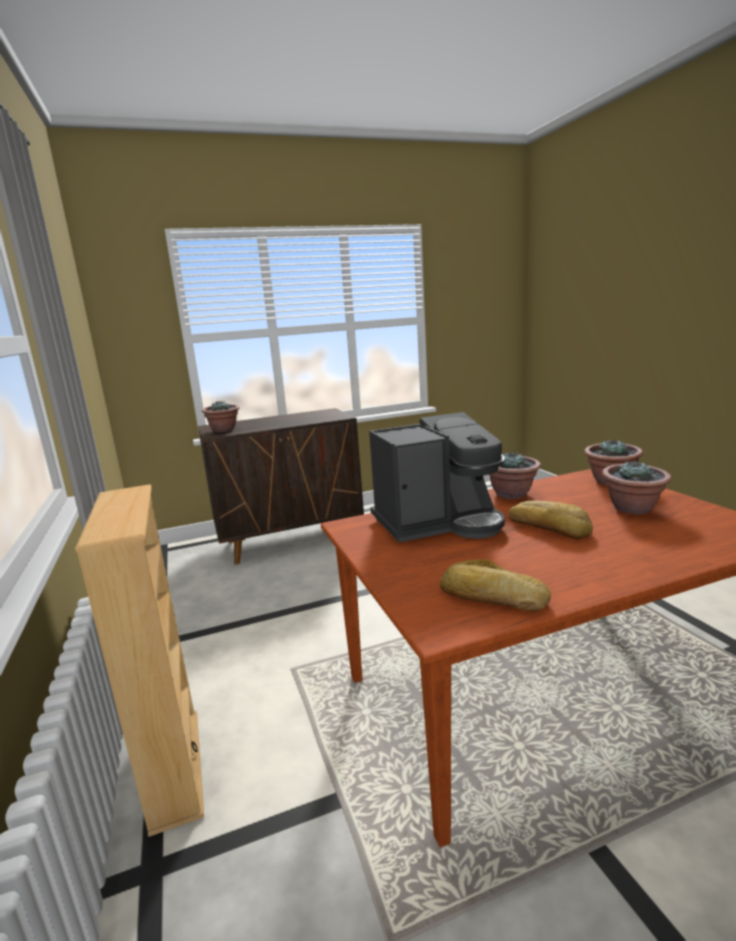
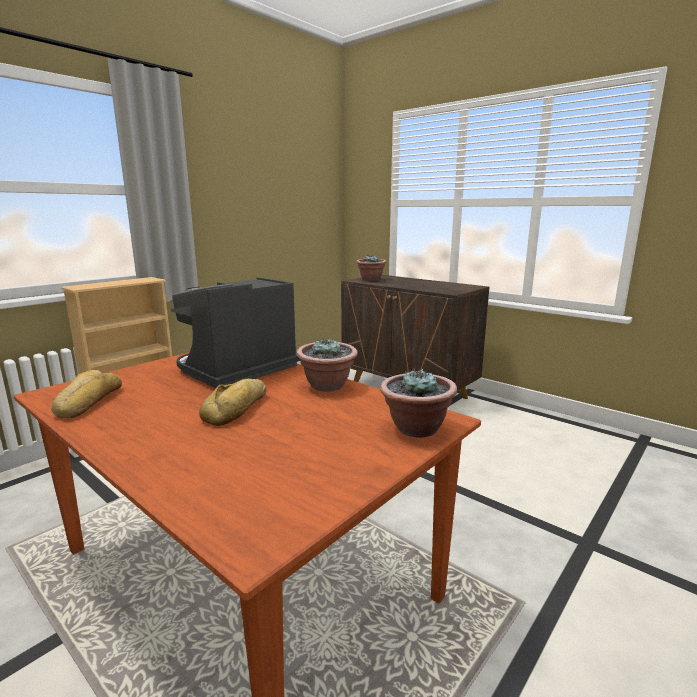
camera: 60 degrees right, 0 degrees up
(439, 522) = (237, 370): coffee machine -> coffee machine turned 90 degrees clockwise
(633, 509) = (312, 444): potted plant -> none

